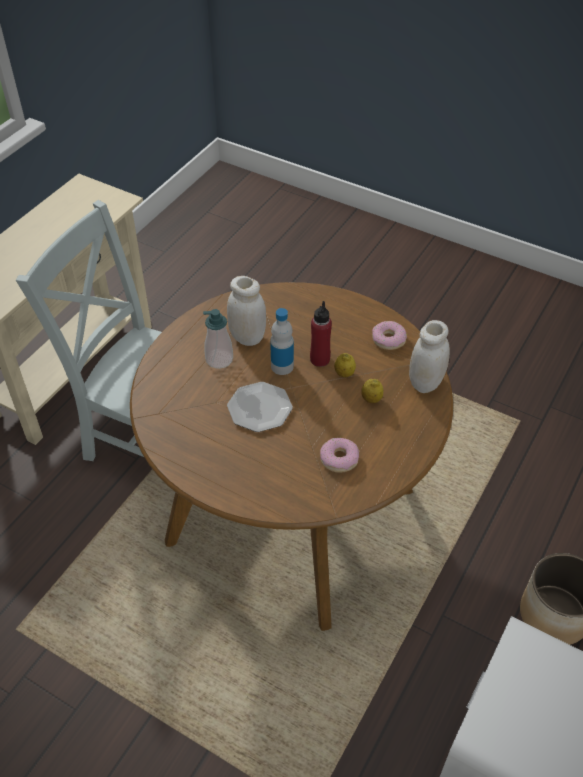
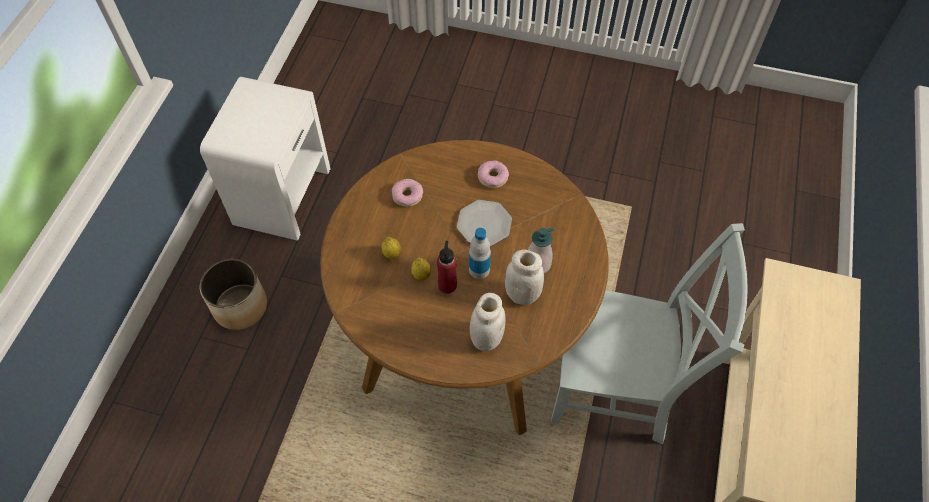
camera: 165 degrees right, 10 degrees up
(388, 339) = (387, 324): donut -> donut (492, 177)
(425, 383) = (346, 282): white jar -> white jar (486, 338)

